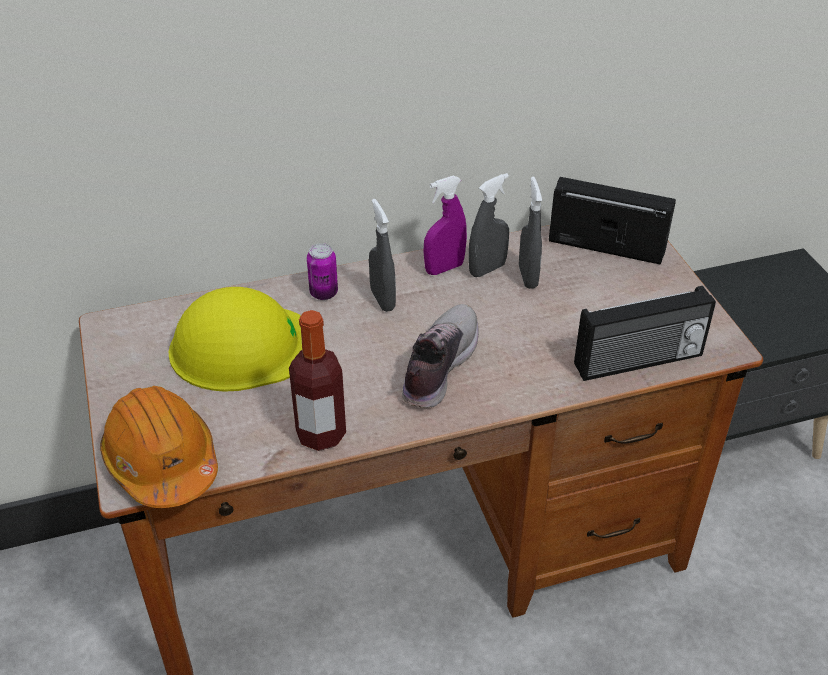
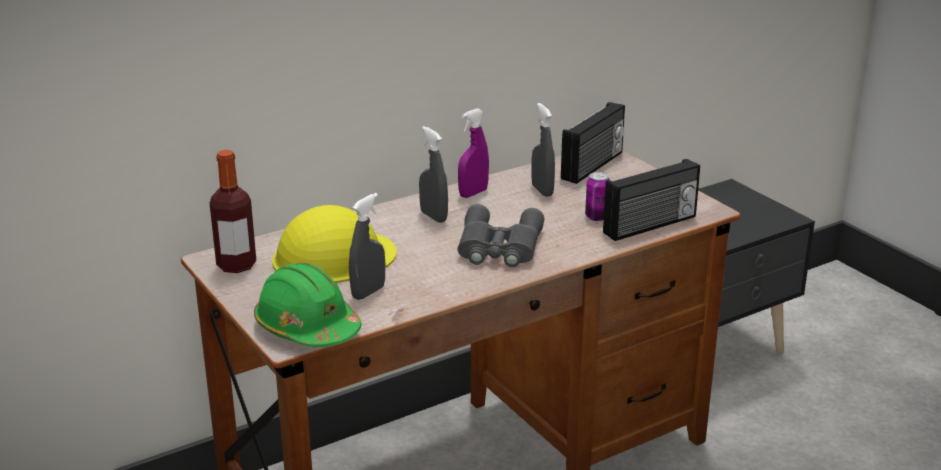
camera: 15 degrees left, 15 degrees down
(162, 461) = (307, 328): orange hard hat -> green hard hat
(321, 434) = (428, 295): bottle -> bottle (236, 265)
(324, 293) = (383, 218): can -> can (597, 217)
(437, 366) = (498, 247): shoe -> grey binoculars
(487, 269) = (508, 190): grey spray bottle -> grey spray bottle (368, 292)
(606, 245) = (593, 166): radio -> radio turned 120 degrees clockwise

